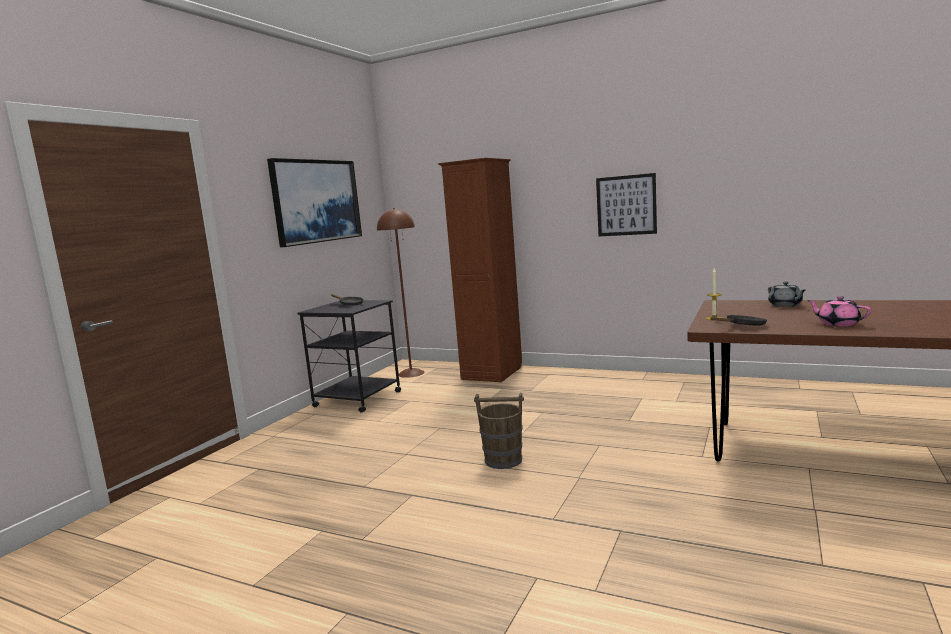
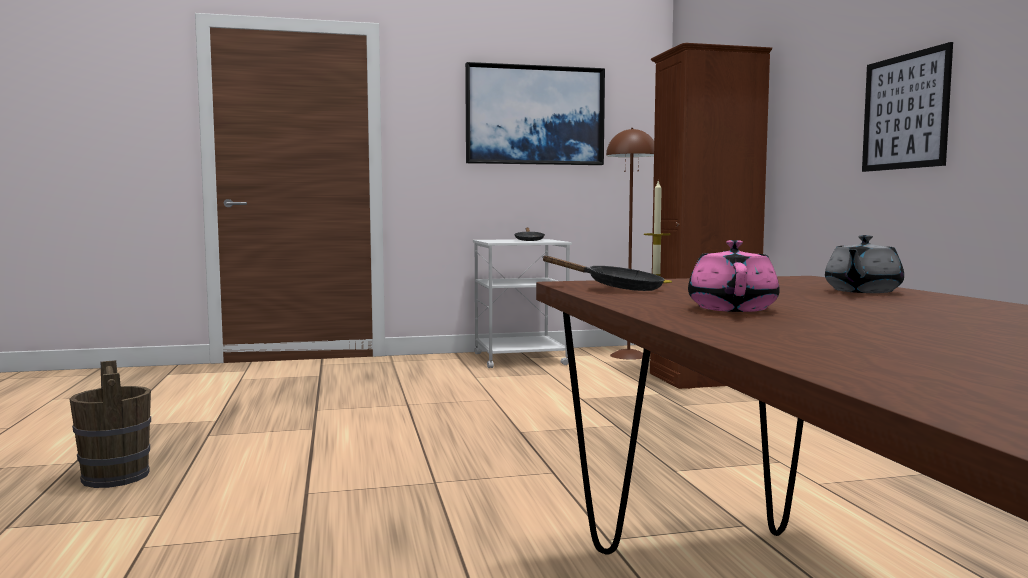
camera: 50 degrees right, 5 degrees down
(358, 398) = (521, 359): black cart -> white cart
(503, 460) = (439, 440): brown bucket -> brown bucket (116, 476)

